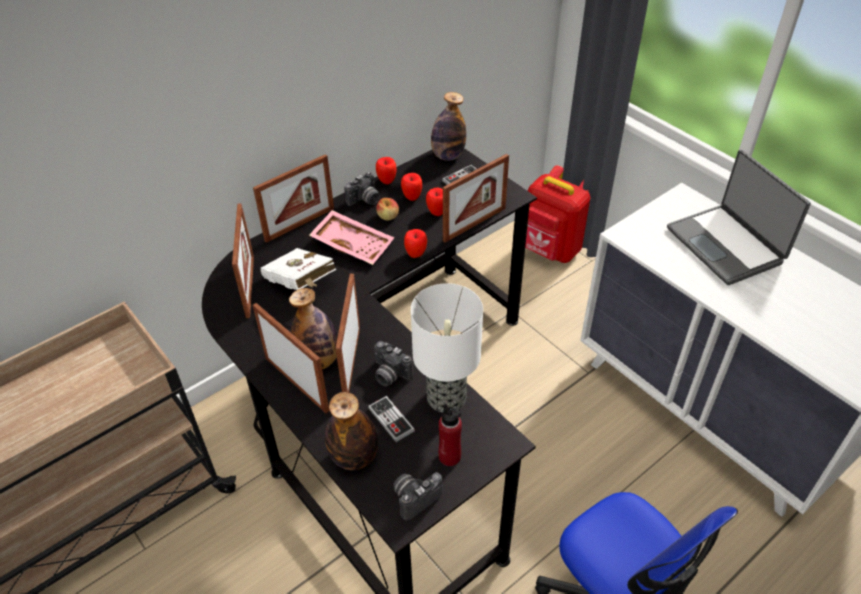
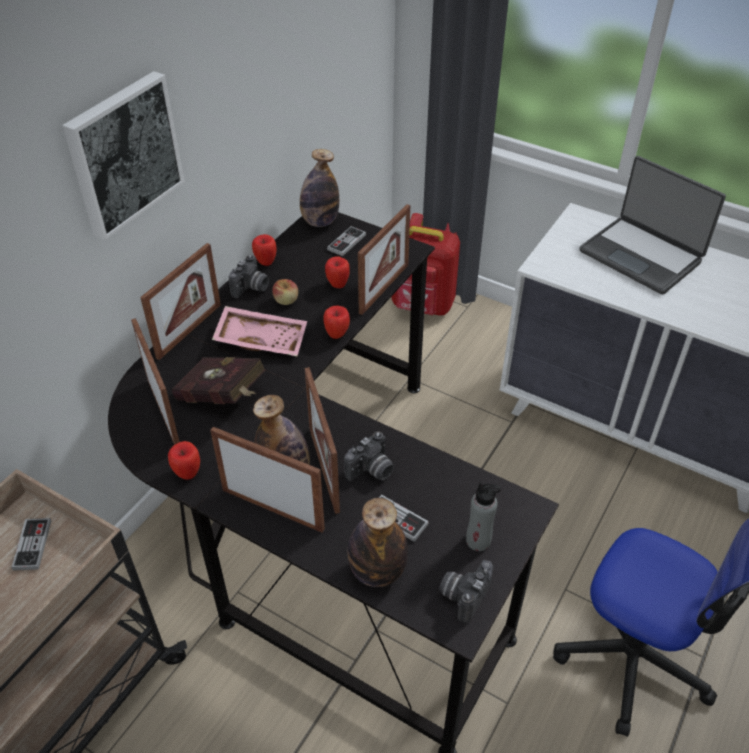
camera: 20 degrees left, 0 degrees up
(116, 362) = (32, 545): none -> game controller
(254, 68) = (123, 154): none -> picture
(301, 285) = (224, 397): white book -> red book
(389, 375) = (371, 471): camera -> camera turned 60 degrees counterclockwise
(412, 197) = (302, 274): apple -> apple (187, 473)
(447, 397) = (445, 478): table lamp -> none
(449, 456) = (478, 540): red bottle -> grey bottle

